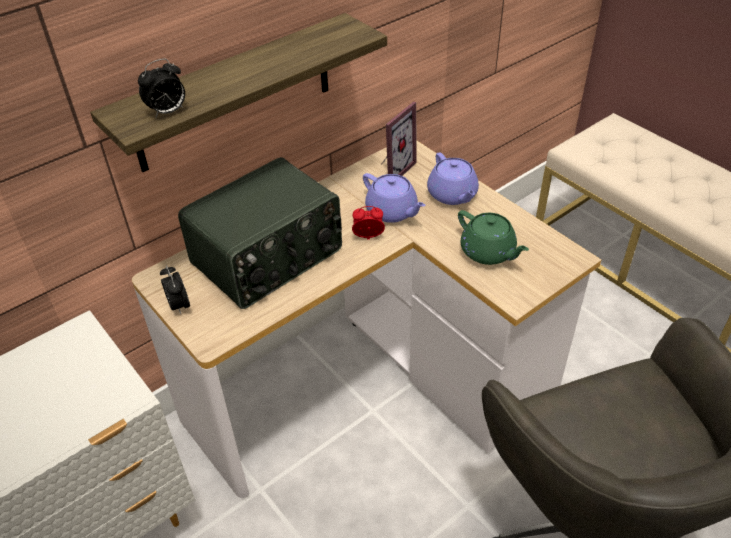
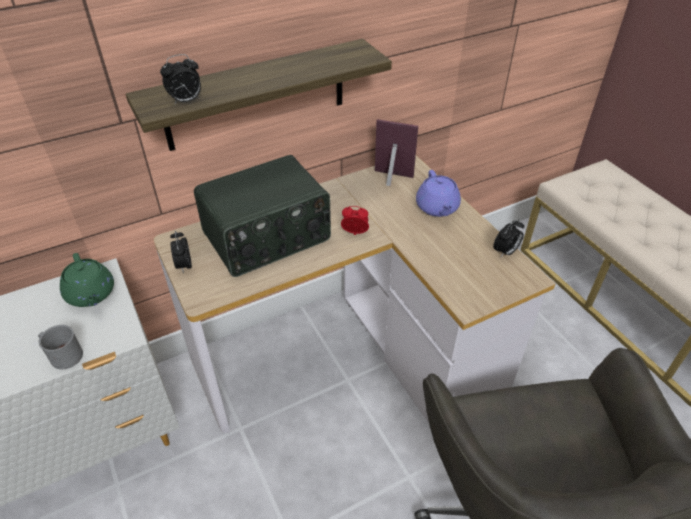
camera: 10 degrees right, 0 degrees up
(61, 433) = (63, 355): none -> grey mug
(392, 169) = (391, 179): picture frame -> picture frame turned 120 degrees counterclockwise
(392, 211) = (381, 214): purple teapot -> none
(488, 252) = (455, 261): green teapot -> green teapot (91, 294)
(540, 233) = (505, 252): none -> alarm clock

